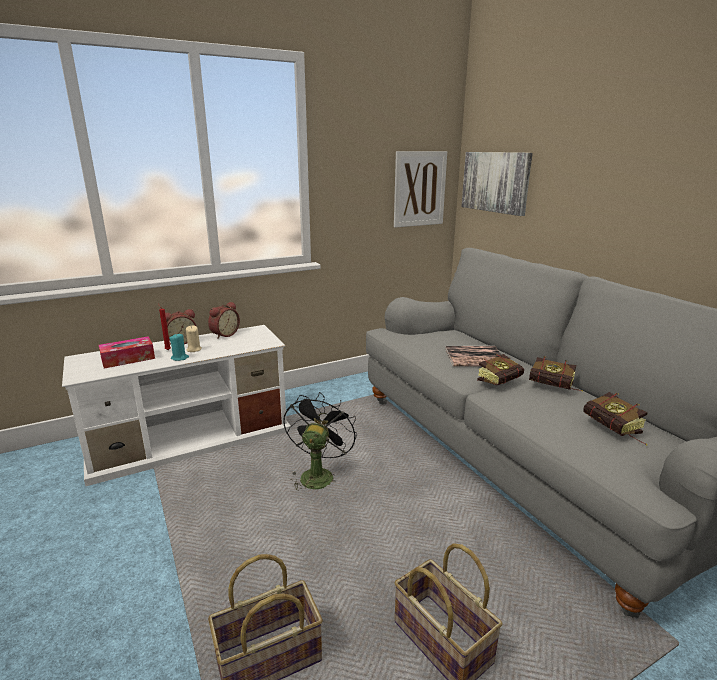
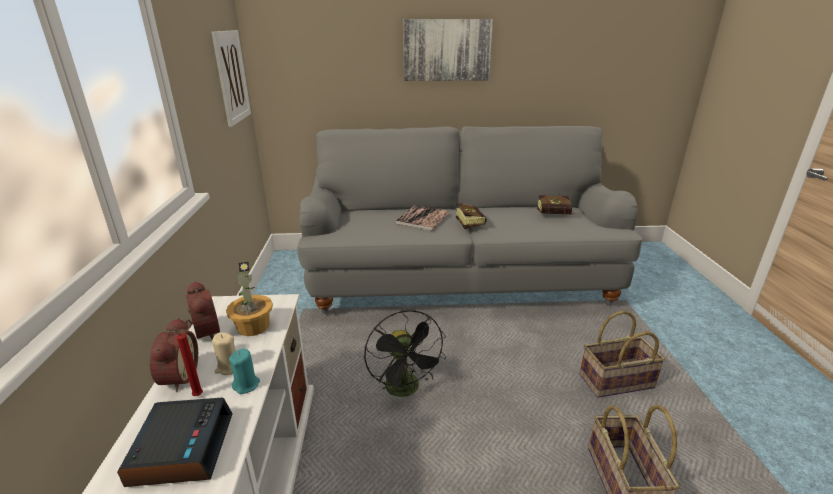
camera: 65 degrees left, 5 degrees up
(128, 359) = (182, 448): tissue box -> alarm clock
(237, 343) = (253, 326): none -> potted plant
(318, 474) = (406, 390): black fan -> black fan turned 150 degrees counterclockwise
(495, 182) = (306, 61): picture -> picture (447, 50)
(555, 388) = (491, 211): book -> none

